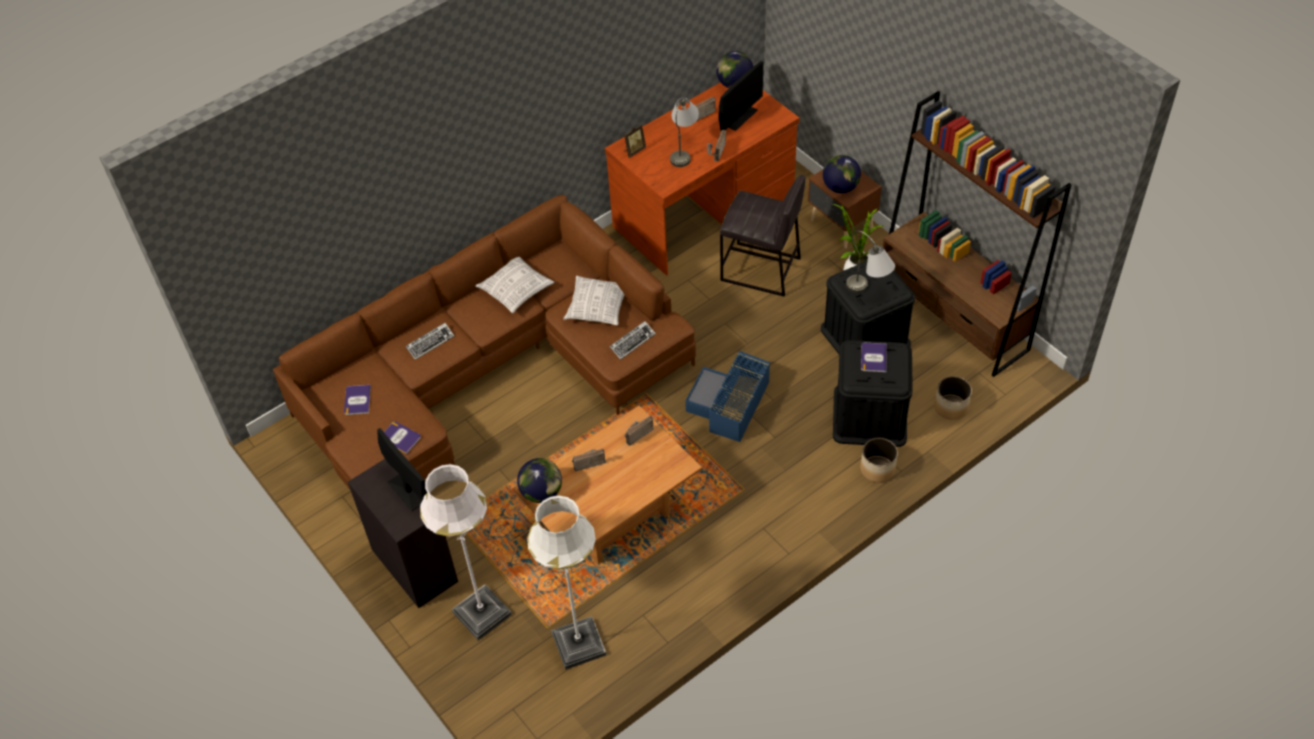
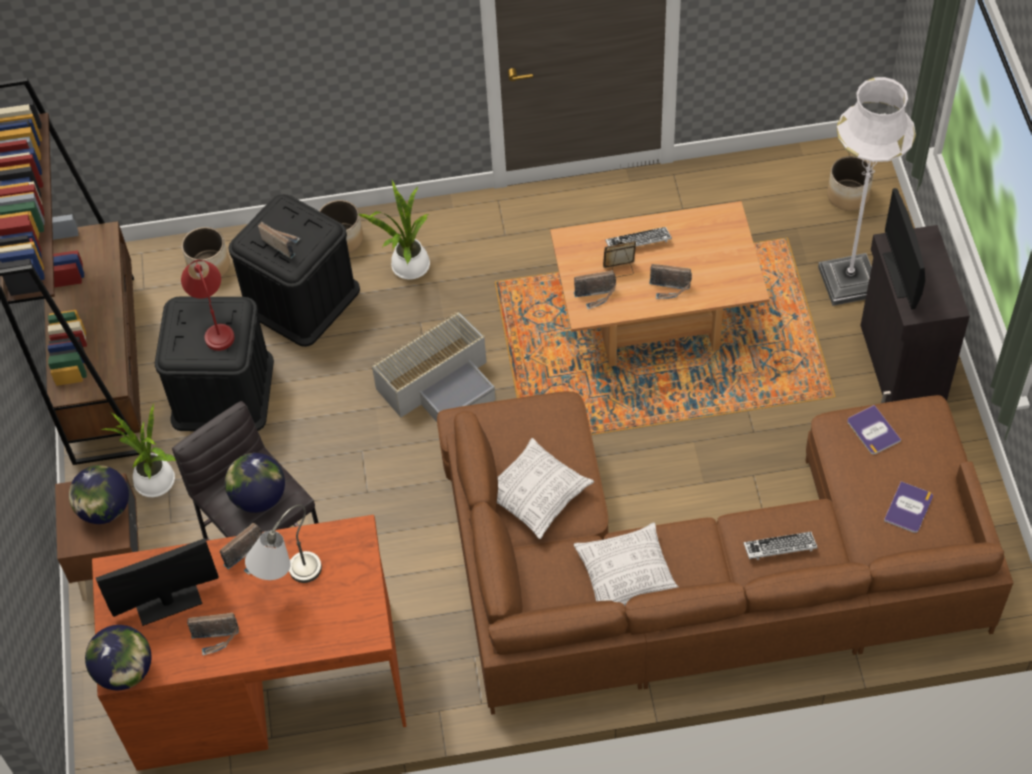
camera: 150 degrees left, 5 degrees up
(515, 691) = (848, 196): none -> planter
(542, 493) = (739, 278): globe -> globe (259, 497)
(578, 644) = (763, 210): white floor lamp -> none
(632, 342) = (524, 424): keyboard -> keyboard (638, 242)
(634, 151) = (355, 619): picture frame -> picture frame (620, 270)
(729, 405) = (441, 383): blue storage box -> grey storage box
(814, 470) = (408, 267): none -> potted plant
(868, 292) = (215, 323): grey table lamp -> red table lamp
(873, 357) = (281, 243): book -> radio

